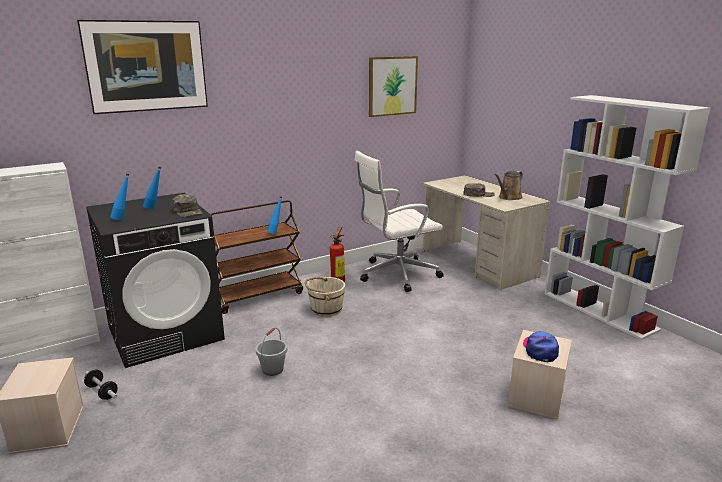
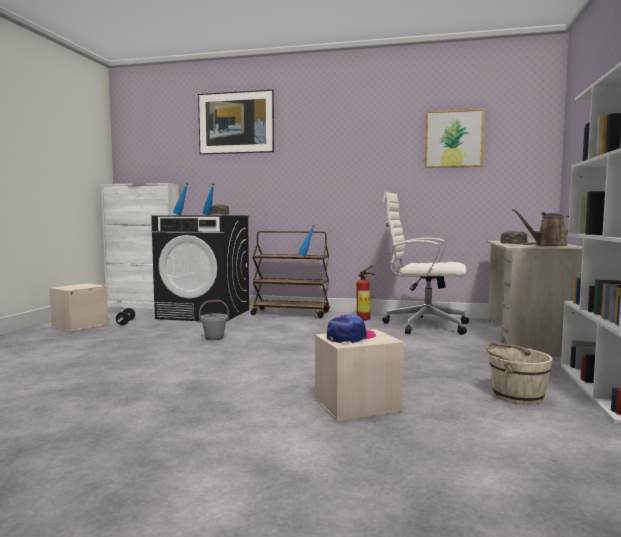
camera: 45 degrees right, 15 degrees down
(325, 309) = (318, 327): beige bucket -> beige bucket (516, 395)

